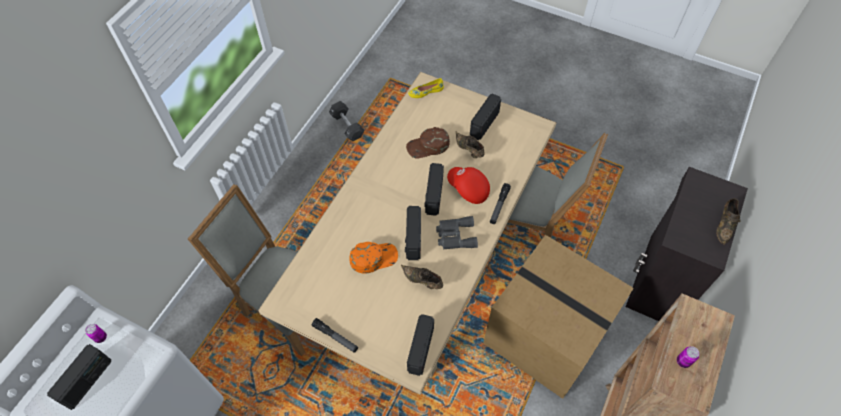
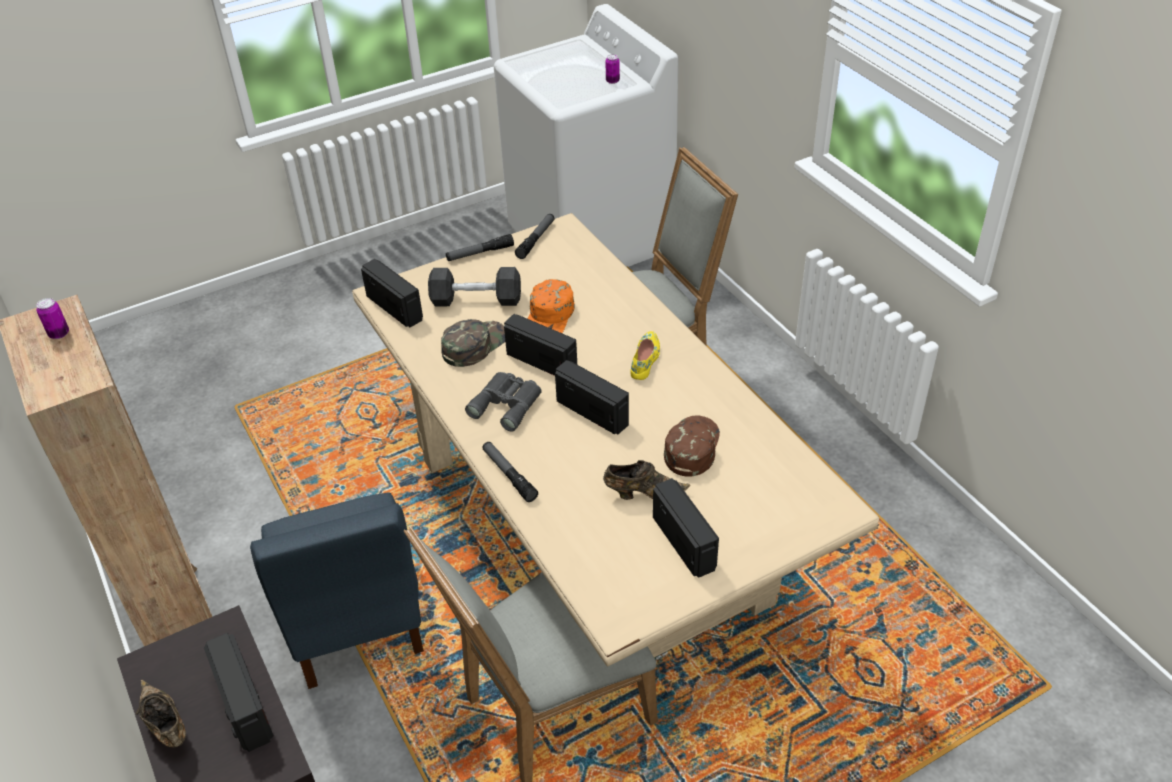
camera: 125 degrees right, 15 degrees down
(87, 381) = (573, 68): radio -> radio (243, 706)
(302, 312) = (536, 240): none -> flashlight
(347, 126) = (943, 561): black dumbbell -> black dumbbell (476, 299)
(423, 281) = (474, 345): brown shoe -> green cap
(425, 91) = (820, 500): yellow shoe -> yellow shoe (645, 360)
(468, 189) = (570, 455): red cap -> none
(548, 334) = (354, 620): cardboard box -> blue chair

